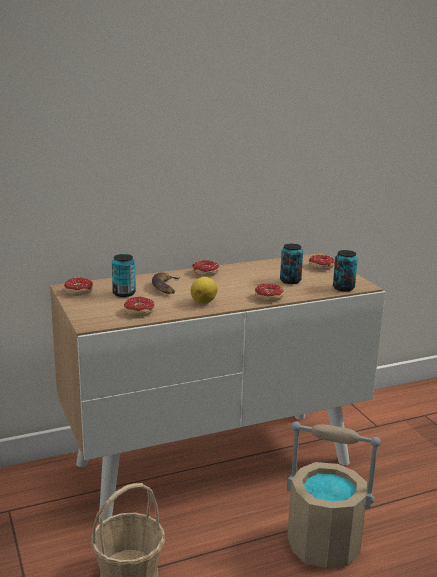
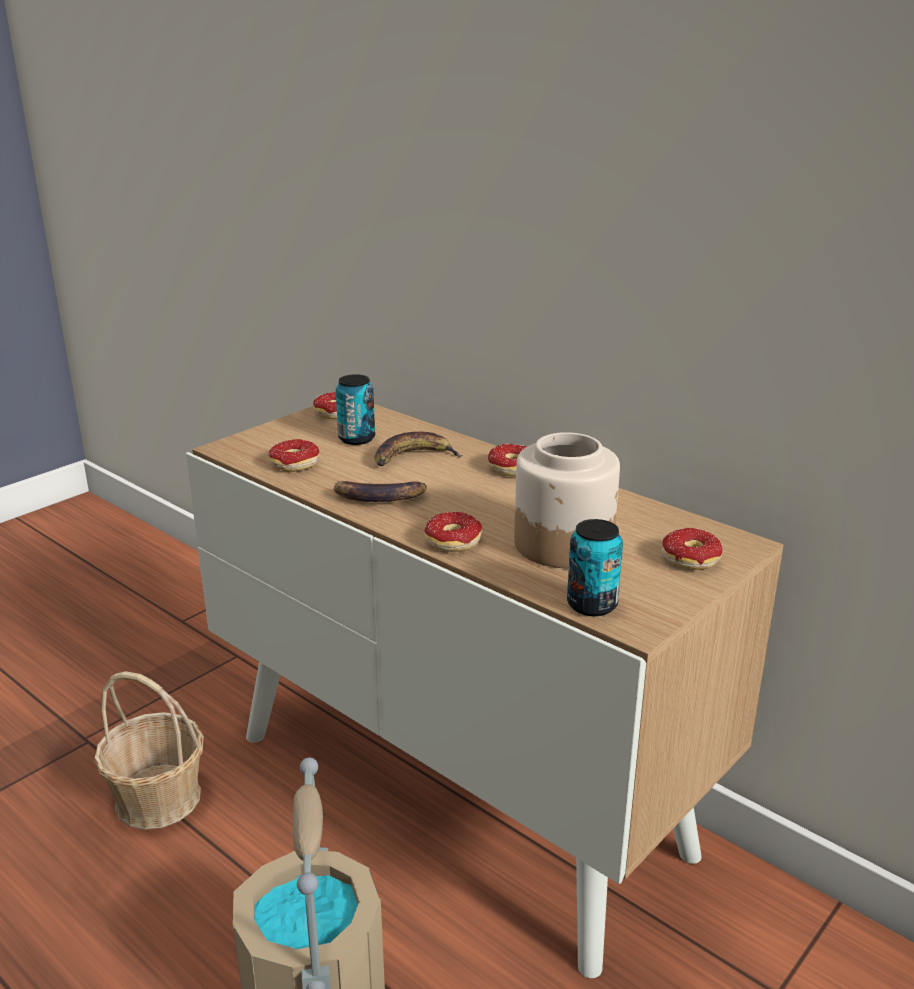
camera: 65 degrees right, 5 degrees up
(204, 302) = (378, 496): lemon -> banana
(290, 281) = (565, 544): can -> jar

